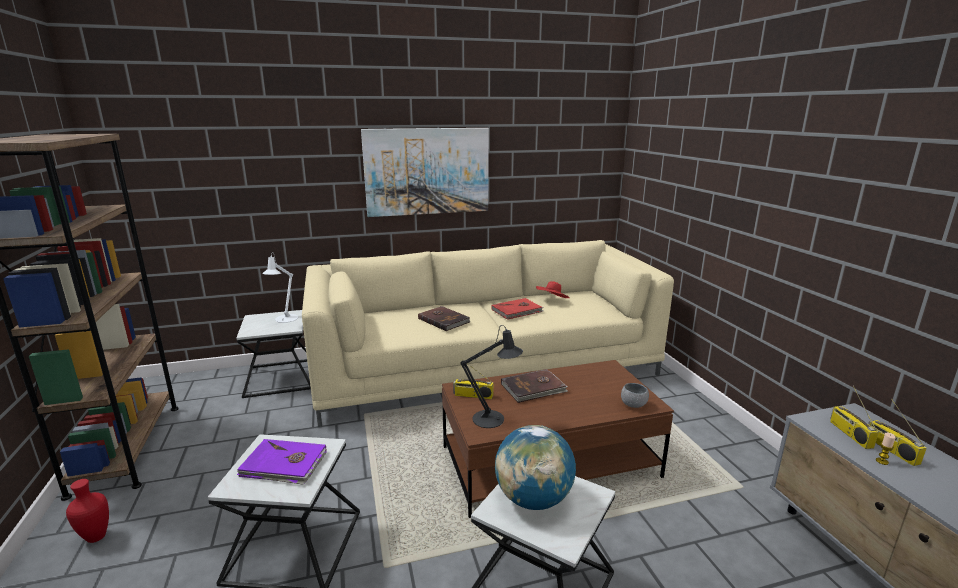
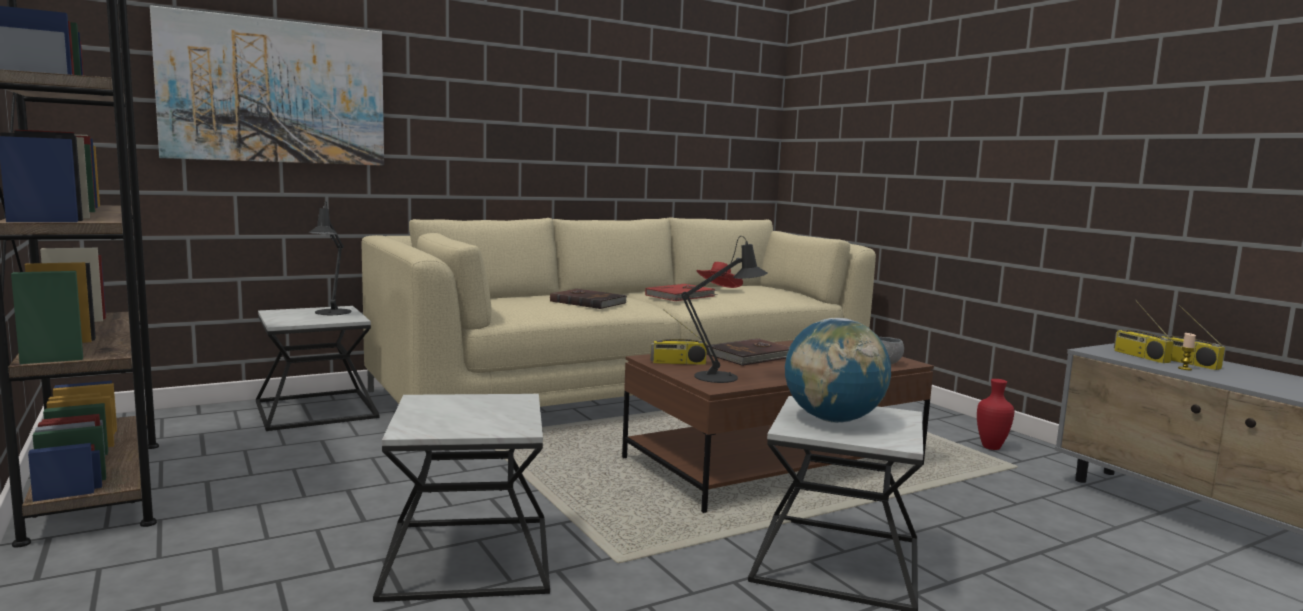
camera: 15 degrees left, 10 degrees down
(95, 537) = (115, 577): red vase -> red vase (990, 447)
(284, 319) = (331, 313): white table lamp -> black table lamp
(284, 465) = (471, 413): purple book -> none
(427, 171) = (540, 112): picture -> picture (275, 92)

